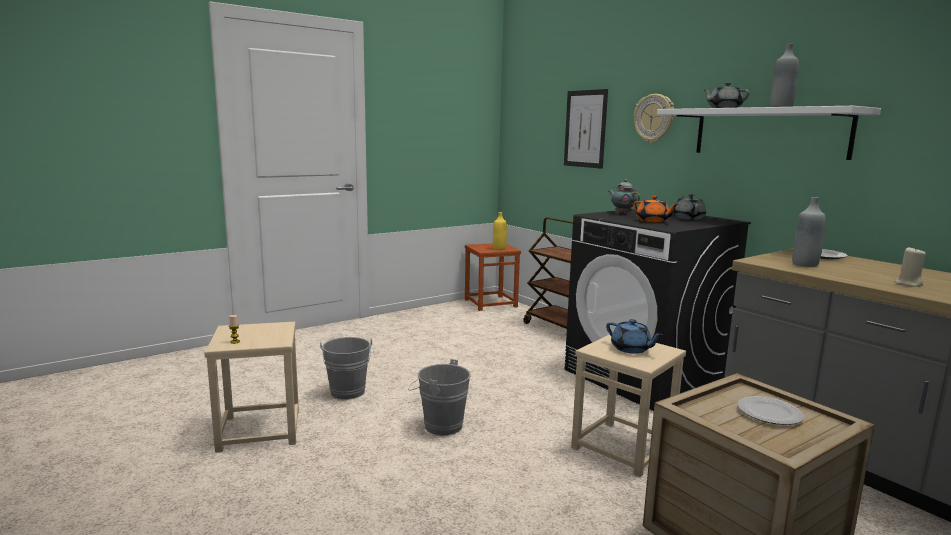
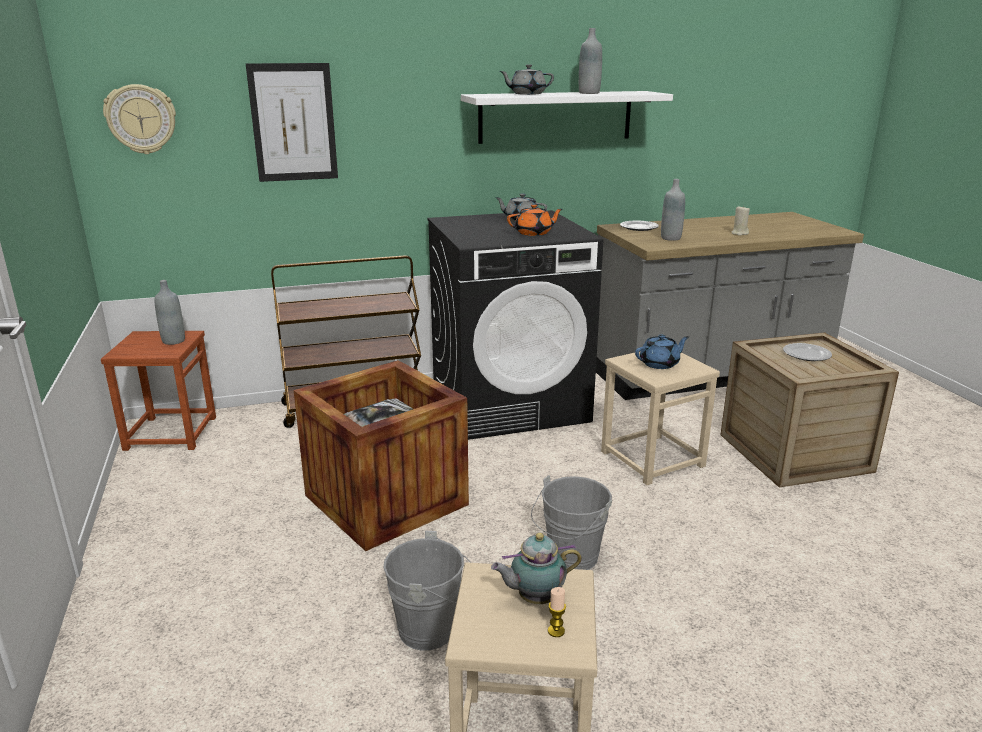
camera: 70 degrees left, 10 degrees up
(467, 361) = (386, 500): none -> crate
(499, 249) = (173, 341): yellow bottle -> grey bottle
(622, 213) = (471, 233): teapot -> teapot (534, 598)
(654, 118) = (413, 104): wall clock -> wall clock (141, 119)

